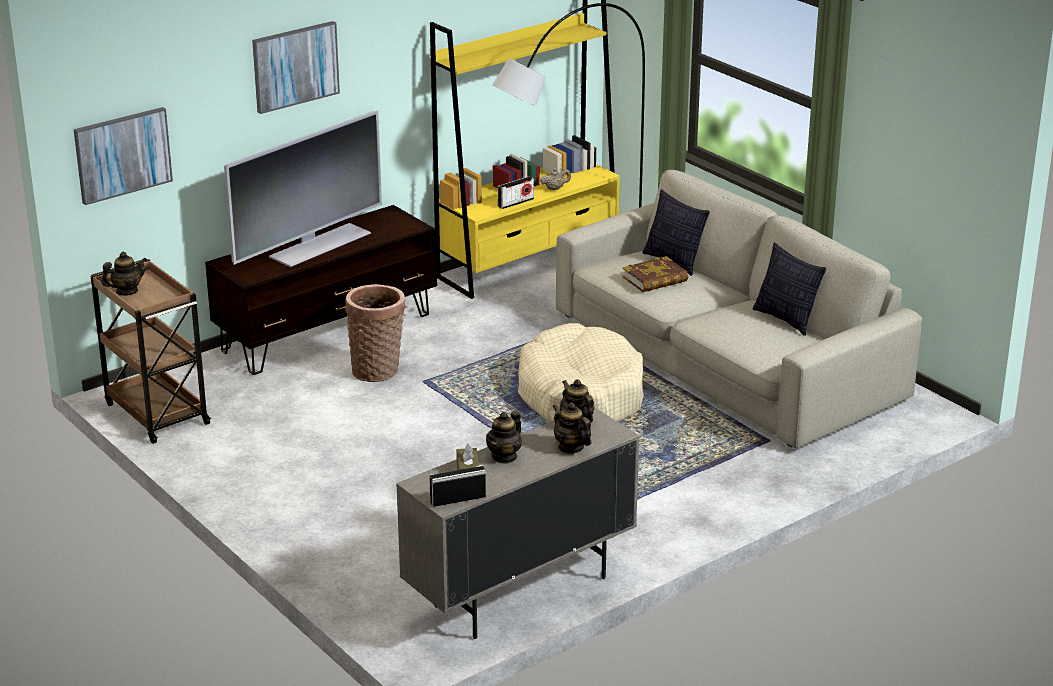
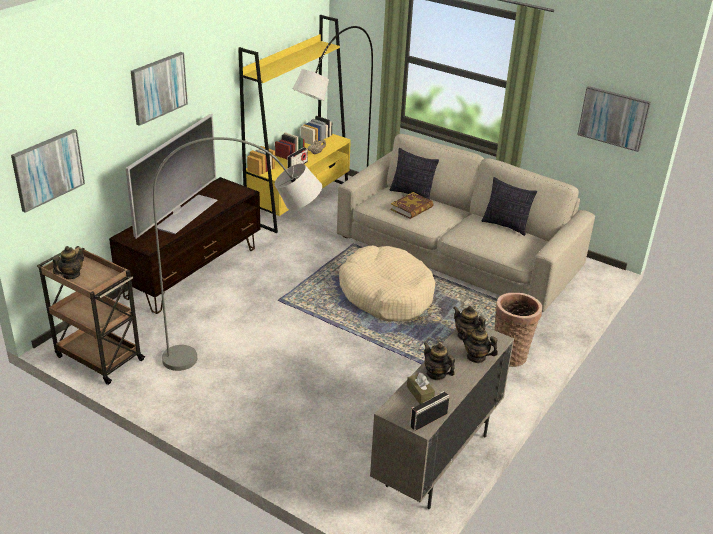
camera: 20 degrees left, 5 degrees up
(341, 440) = (245, 356): none -> grey floor lamp
(378, 370) = (242, 296): basket -> basket (510, 354)
(504, 456) = (436, 374): teapot -> teapot turned 120 degrees clockwise
(949, 167) = (613, 118): none -> picture

